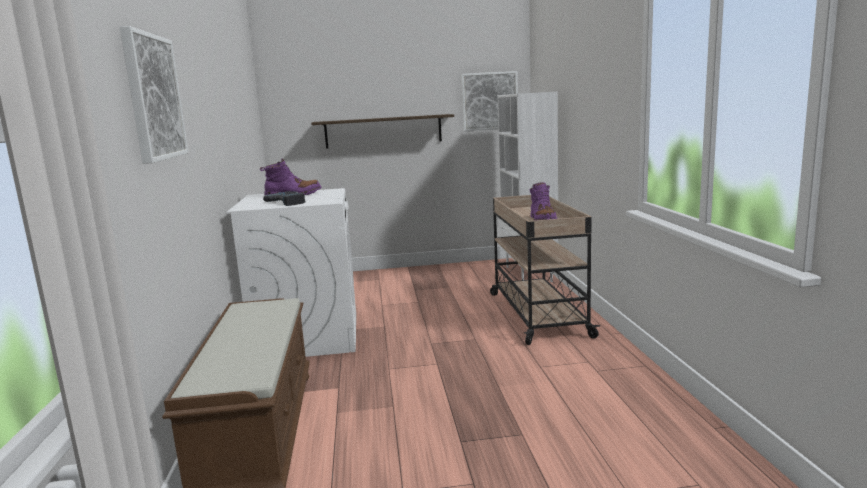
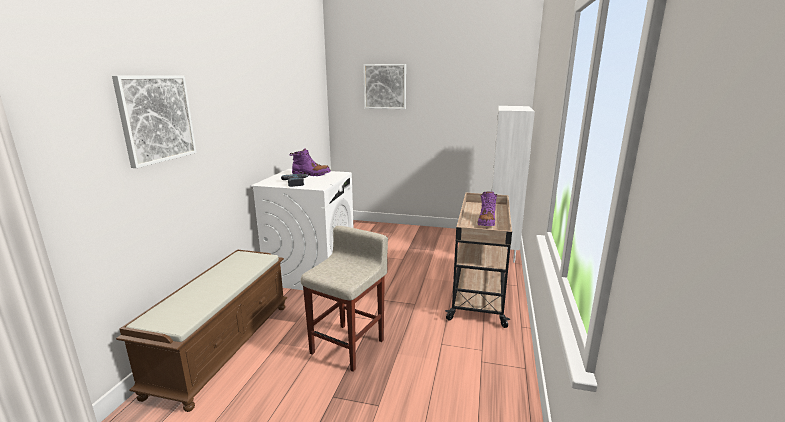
camera: 20 degrees right, 5 degrees up
(383, 131) = (411, 125): shelf -> none
(432, 393) = (348, 346): none -> beige stool
(489, 101) = (496, 108): picture -> picture (385, 86)

